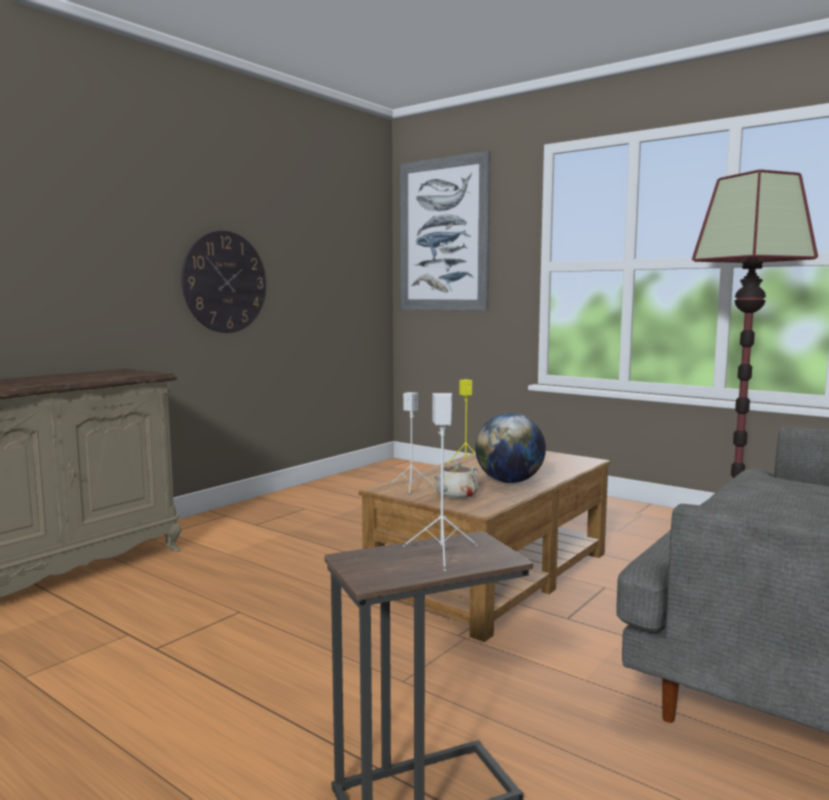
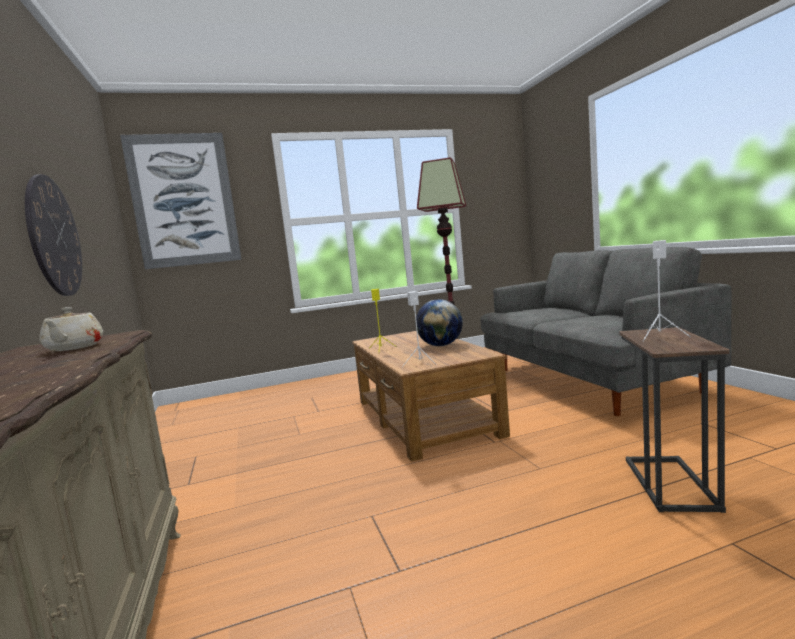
camera: 55 degrees left, 0 degrees up
(455, 495) = (452, 356): beige teapot -> beige teapot (74, 348)

